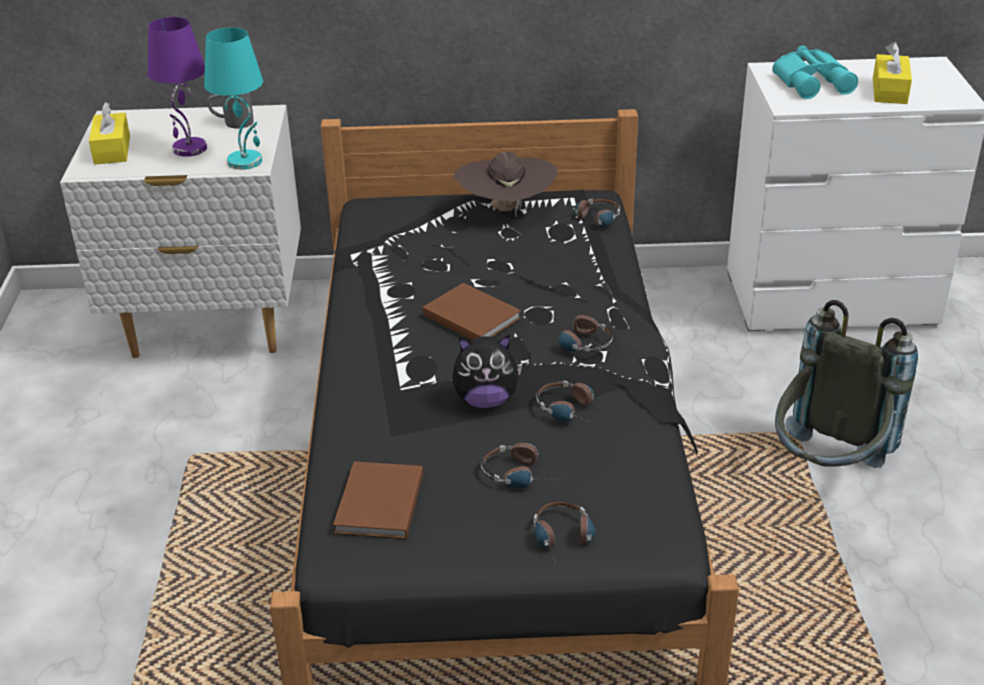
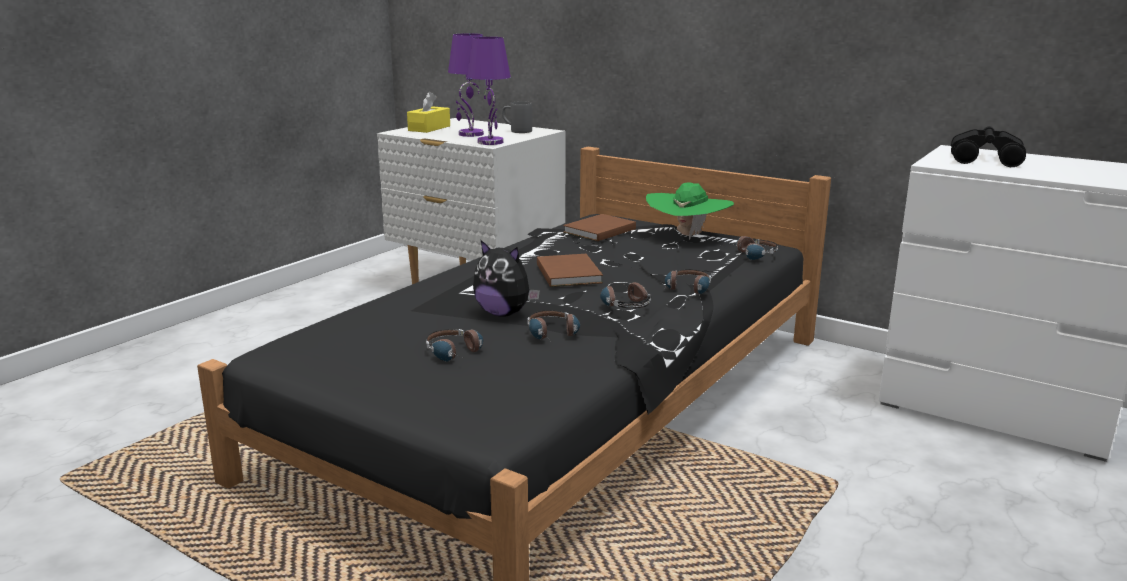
camera: 35 degrees right, 15 degrees down
(246, 161) = (491, 142): turquoise table lamp -> purple table lamp
(377, 505) = (338, 337): brown book -> brown book (597, 231)
(506, 210) = (687, 235): brown hat -> green hat
(564, 540) = (421, 397): headphones -> headphones (686, 290)
(813, 82) = (987, 158): turquoise binoculars -> black binoculars
(826, 471) = (837, 519): grey backpack -> none
(889, 91) = (1064, 172): yellow tissue box -> none

